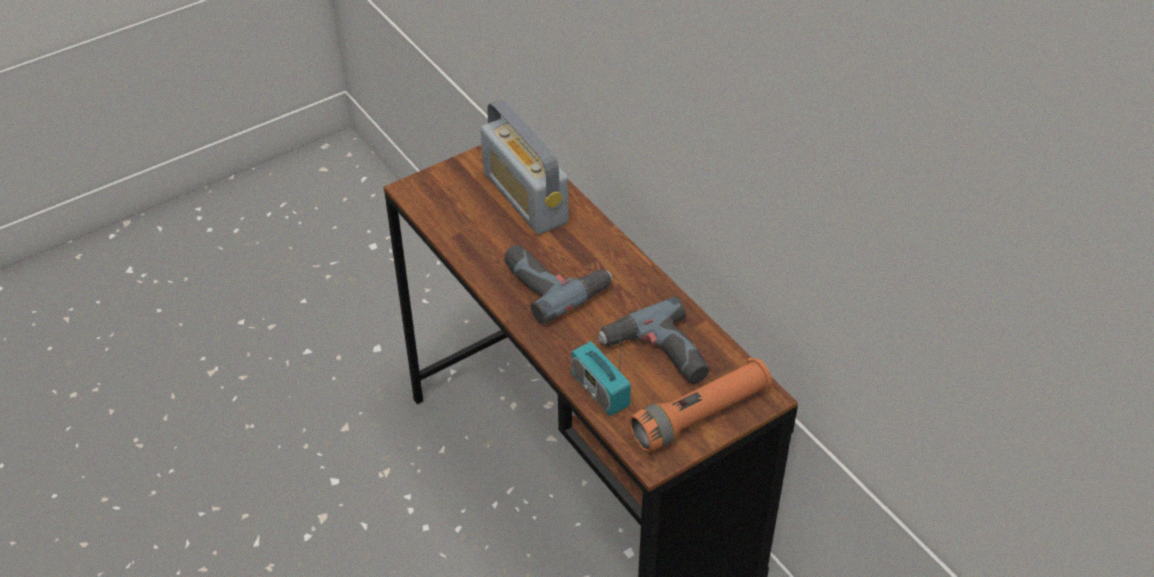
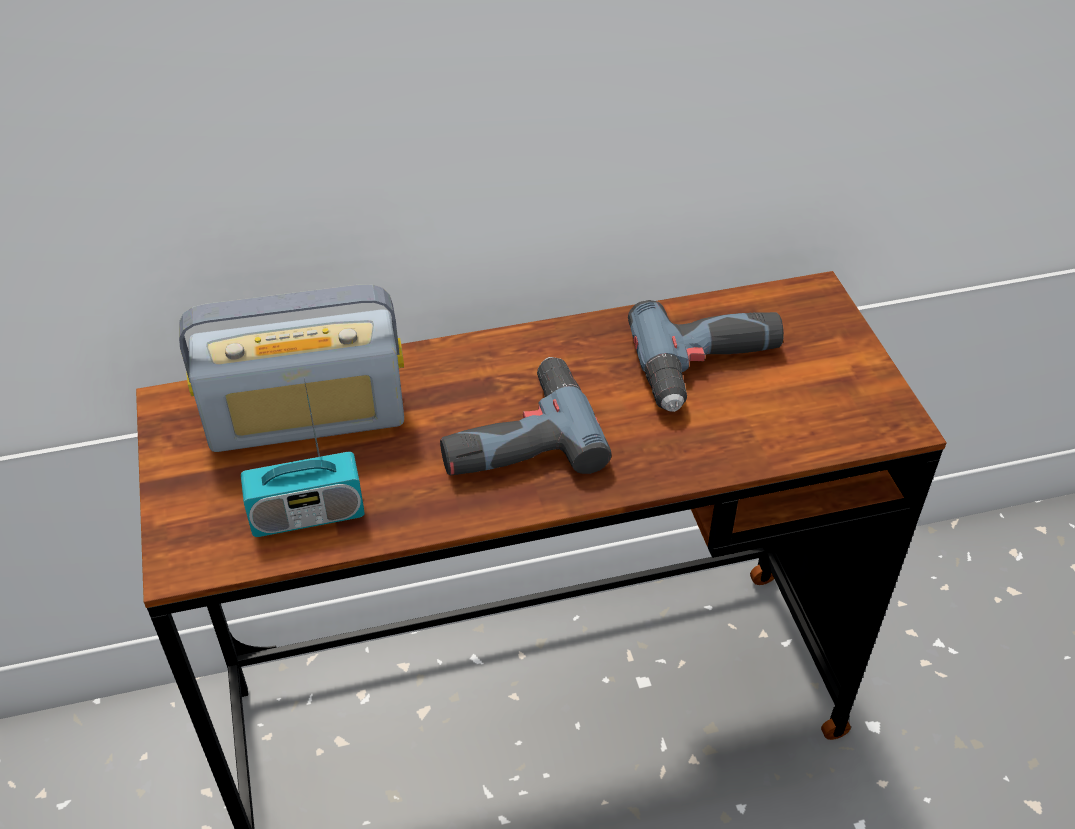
camera: 70 degrees left, 0 degrees up
(600, 391) = (756, 443): radio -> radio (307, 514)
(700, 416) = (833, 358): orange flashlight -> none

